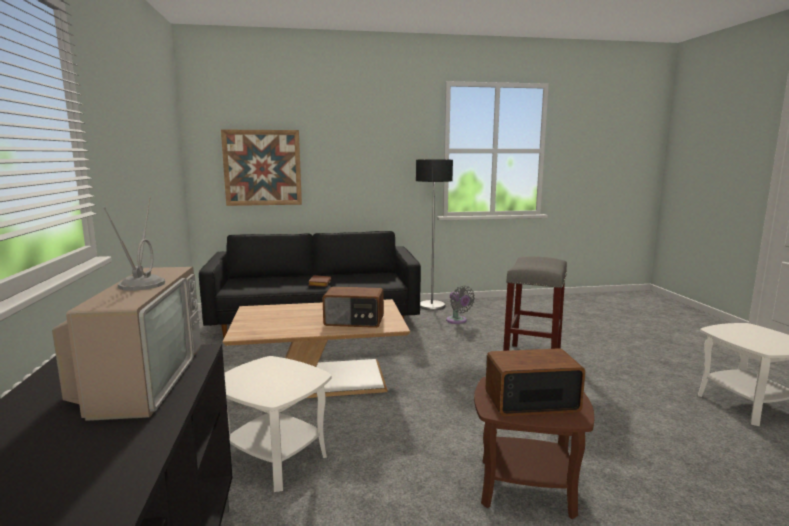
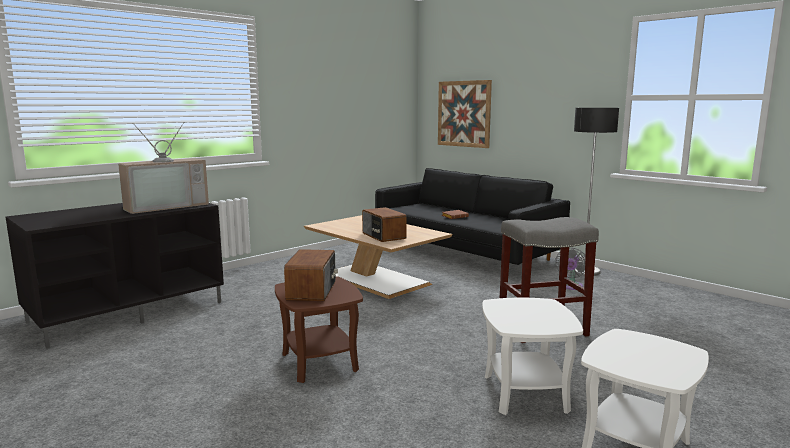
camera: 55 degrees right, 0 degrees up
(276, 459) = (272, 297): white side table -> white side table (525, 393)
(530, 401) = (313, 290): radio -> radio turned 45 degrees clockwise

